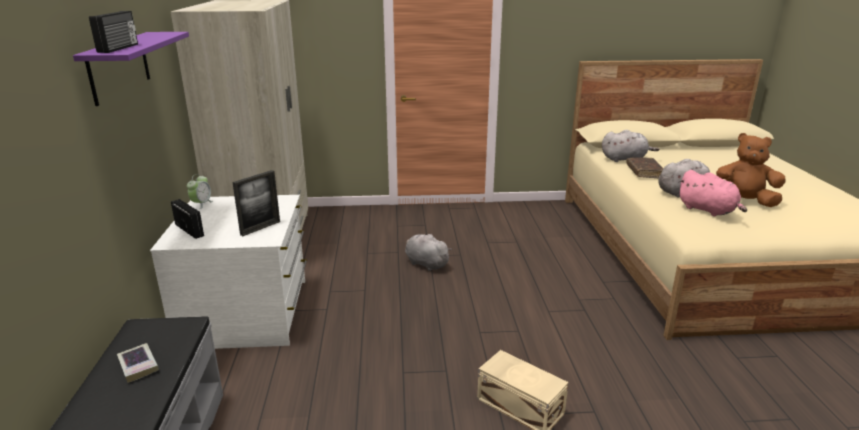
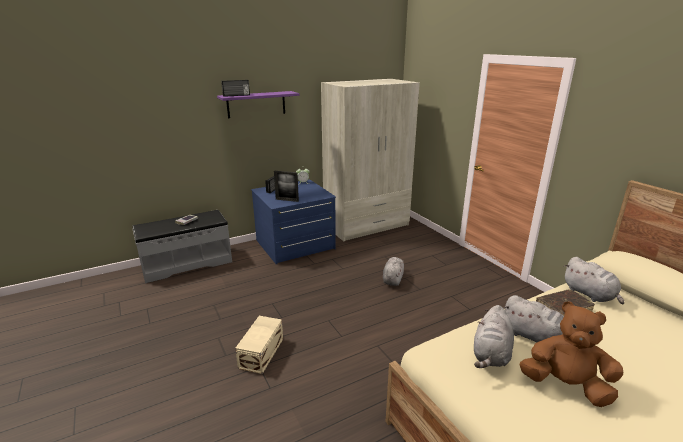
camera: 65 degrees right, 0 degrees up
(247, 312) = (295, 245): white dresser -> blue dresser
(708, 210) = (491, 354): pink plush toy -> grey plush toy
(742, 201) = (565, 385): brown plush toy -> brown plush toy turned 60 degrees counterclockwise

